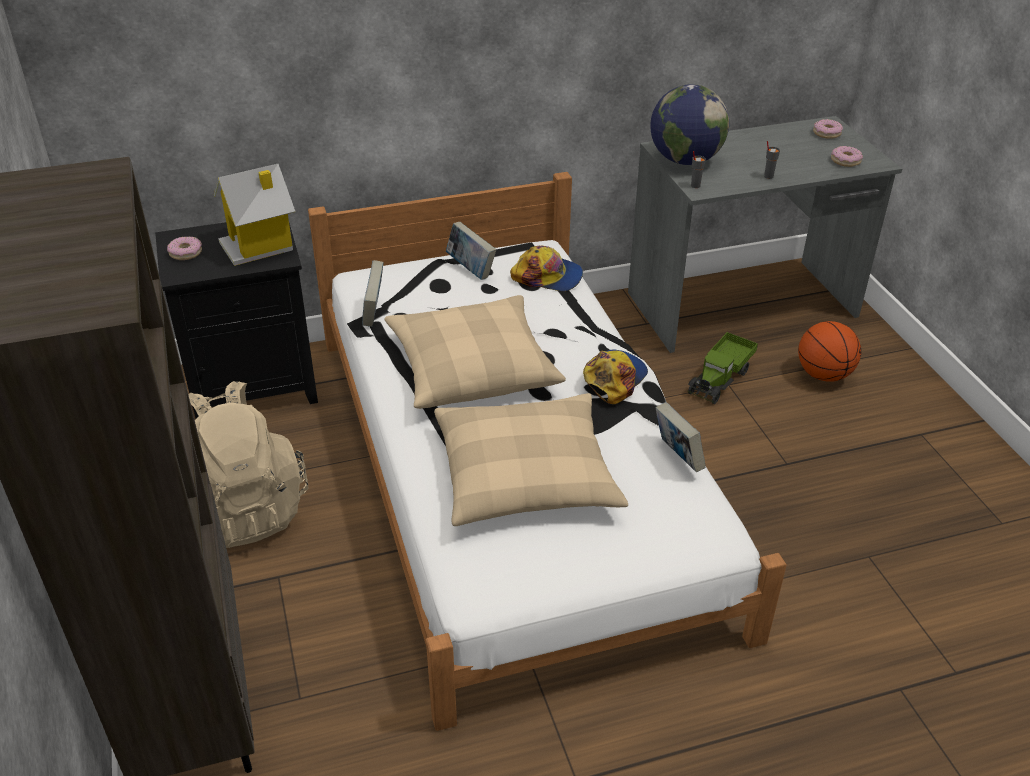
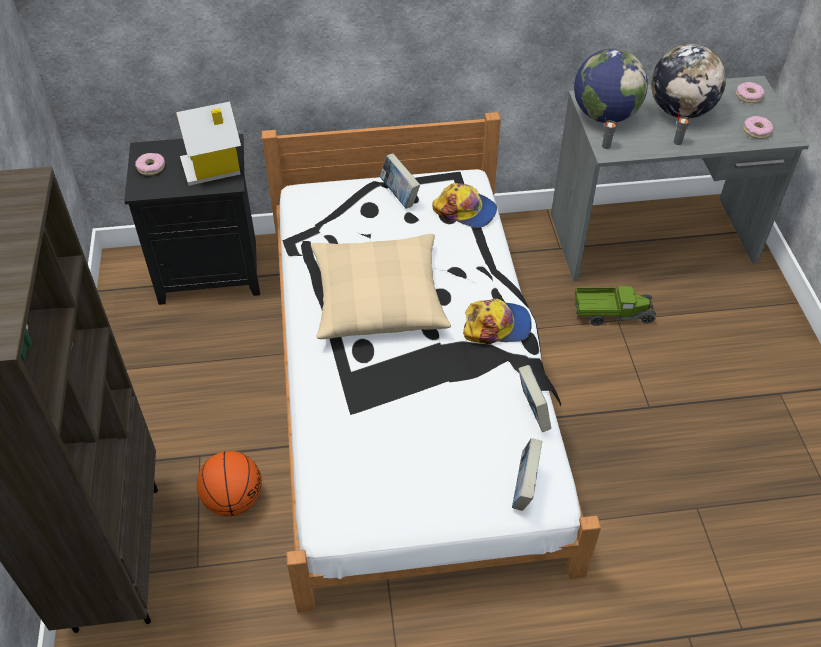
camera: 10 degrees right, 10 degrees up
(242, 508) = (182, 389): beige backpack -> none
(374, 312) = (307, 232): book -> book (524, 488)
(526, 474) = (399, 411): beige pillow -> none
(614, 378) = (497, 326): cap -> cap turned 45 degrees clockwise
(720, 379) = (612, 313): toy truck -> toy truck turned 135 degrees counterclockwise
(762, 150) = (680, 111): none -> globe
(823, 374) = (706, 320): basketball -> basketball (233, 499)

